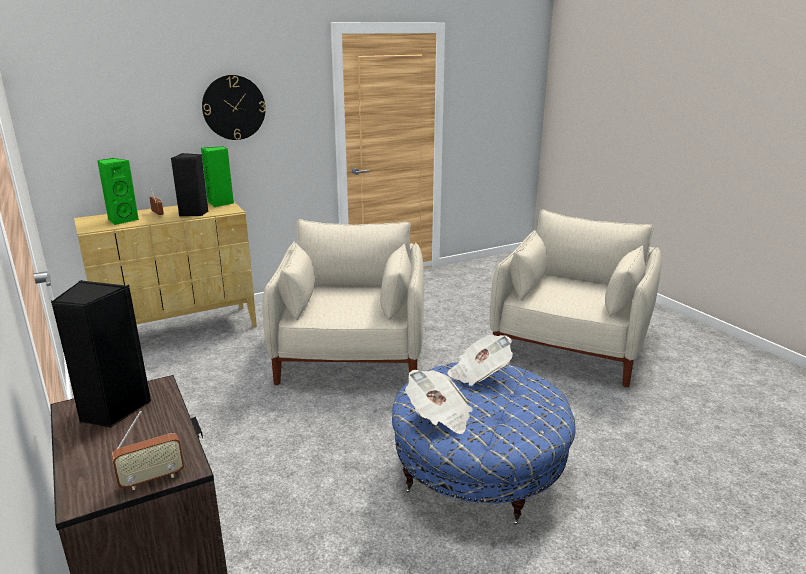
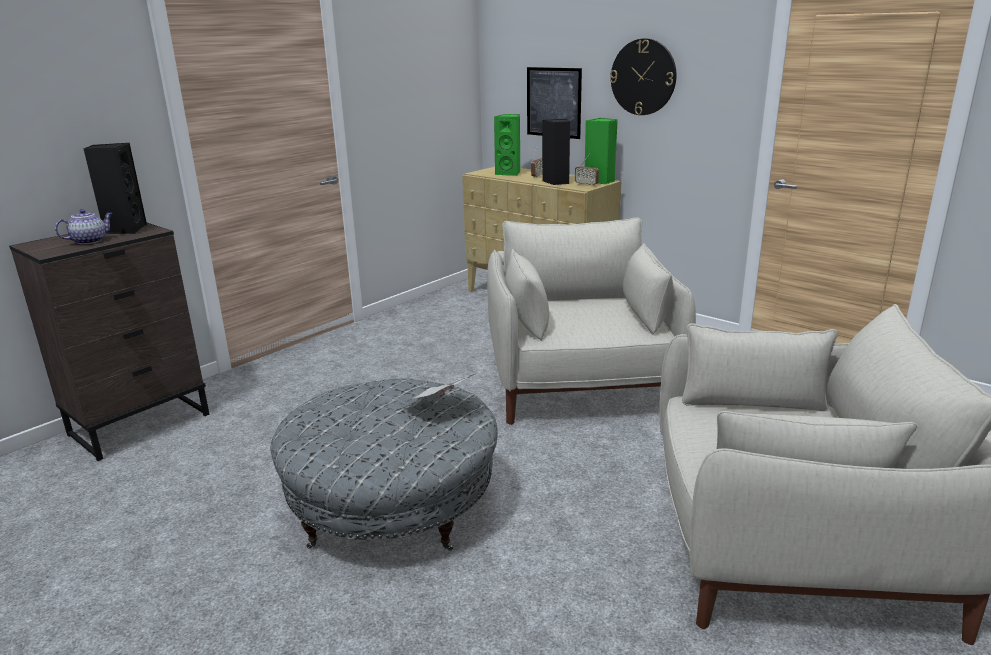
camera: 70 degrees right, 0 degrees up
(136, 141) = (553, 102): none -> picture
(145, 437) = (90, 241): none -> teapot
(152, 479) = (41, 251): radio -> radio (586, 185)
(352, 352) = (580, 381): beige armchair -> beige armchair turned 75 degrees counterclockwise
(439, 416) = (337, 400): newspaper -> none
(478, 471) = (392, 507): blue ottoman -> grey ottoman

